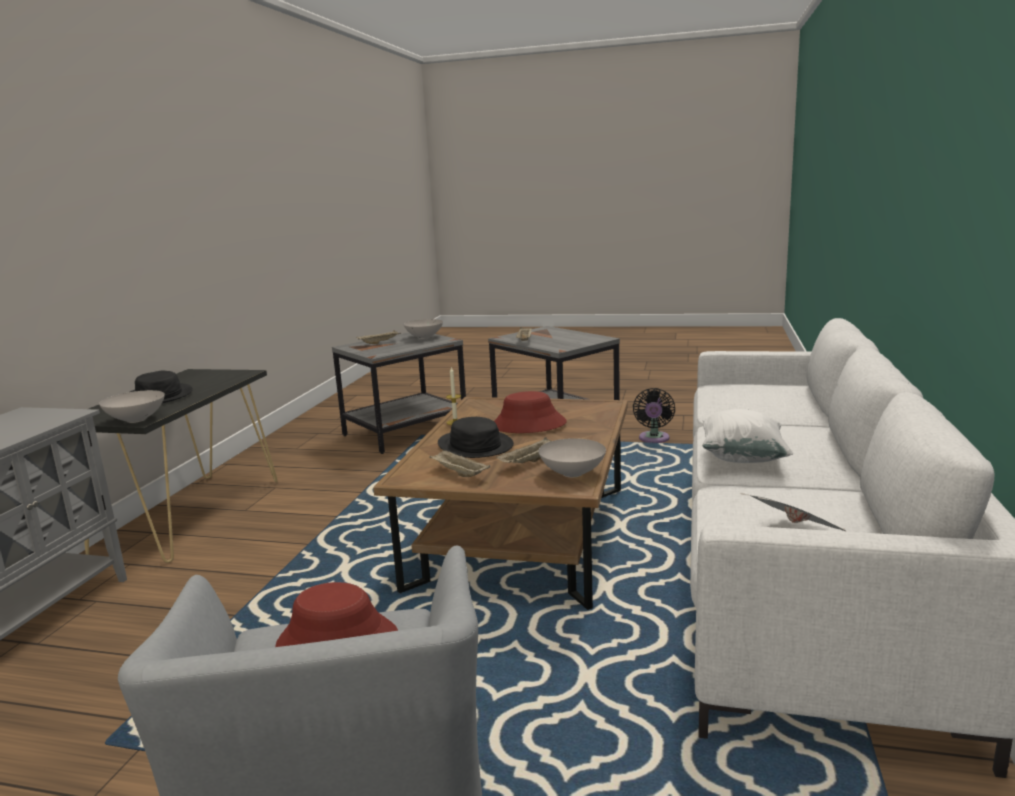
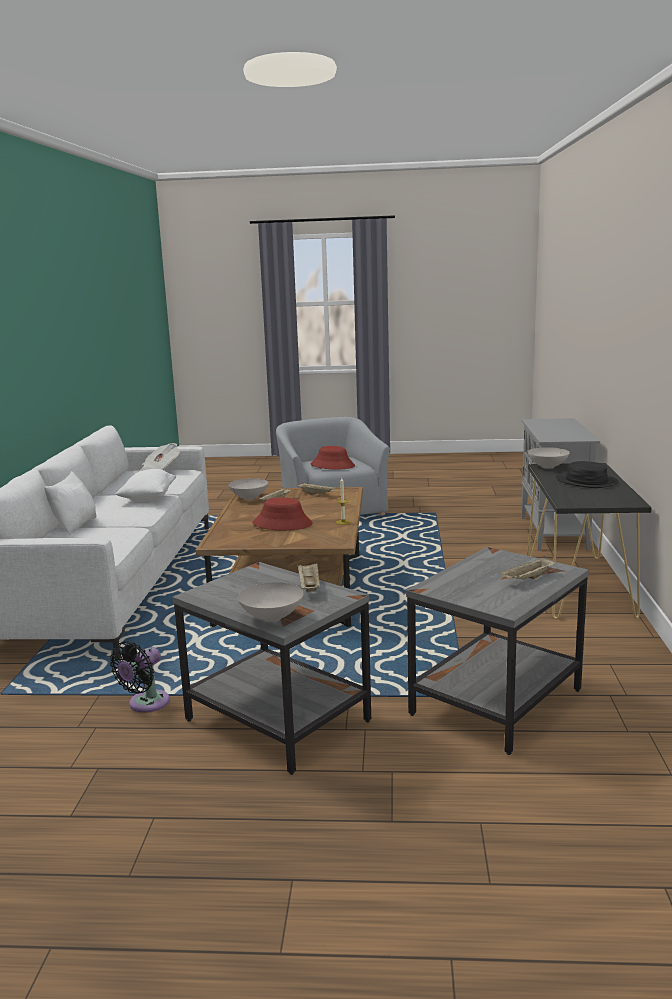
camera: 170 degrees right, 0 degrees up
(425, 337) = (474, 595): white bowl -> white bowl (270, 617)
(475, 445) = (316, 508): black hat -> none
(653, 439) = (145, 704): black fan -> black fan turned 150 degrees counterclockwise
(801, 417) = (75, 525): none -> white pillow

